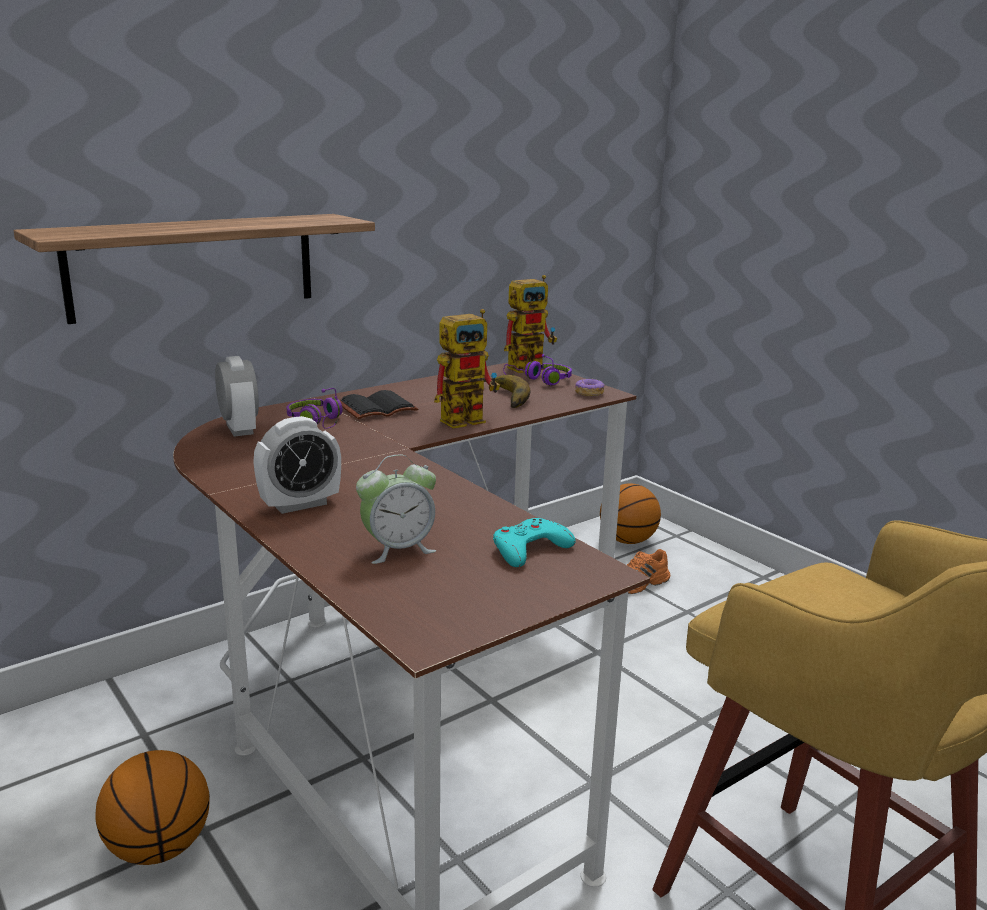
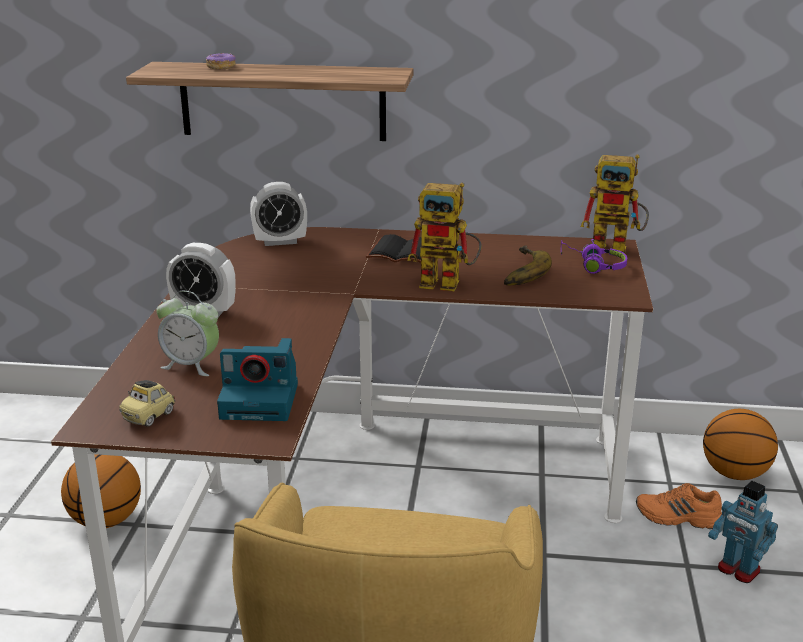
camera: 45 degrees right, 5 degrees up
(239, 429) = (280, 242): alarm clock -> alarm clock turned 60 degrees clockwise
(318, 422) = (338, 252): purple headphones -> none
(463, 605) = (149, 416): none -> toy car
(529, 549) = (262, 400): turquoise game controller -> camera
(589, 393) = (610, 291): donut -> donut (221, 67)
(716, 599) = (738, 570): none -> toy robot

